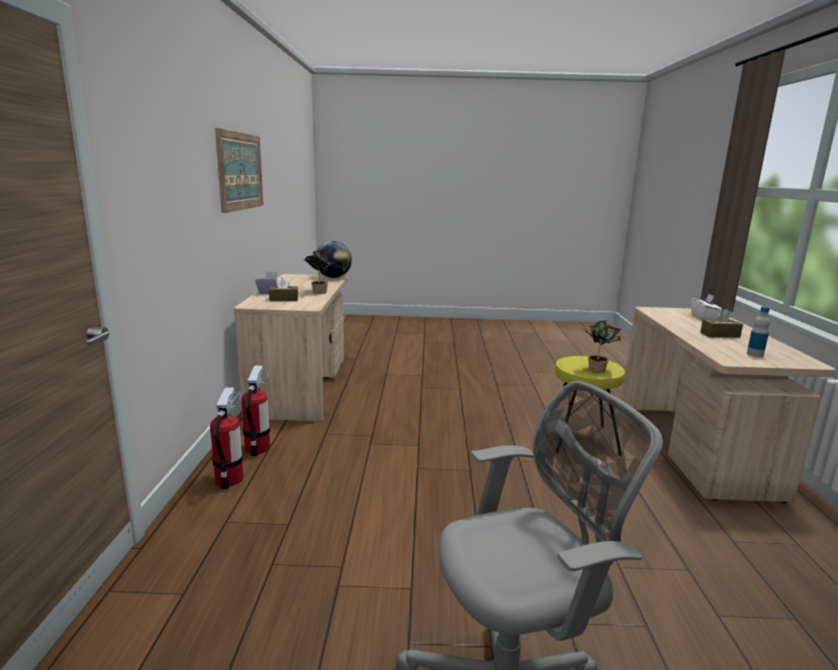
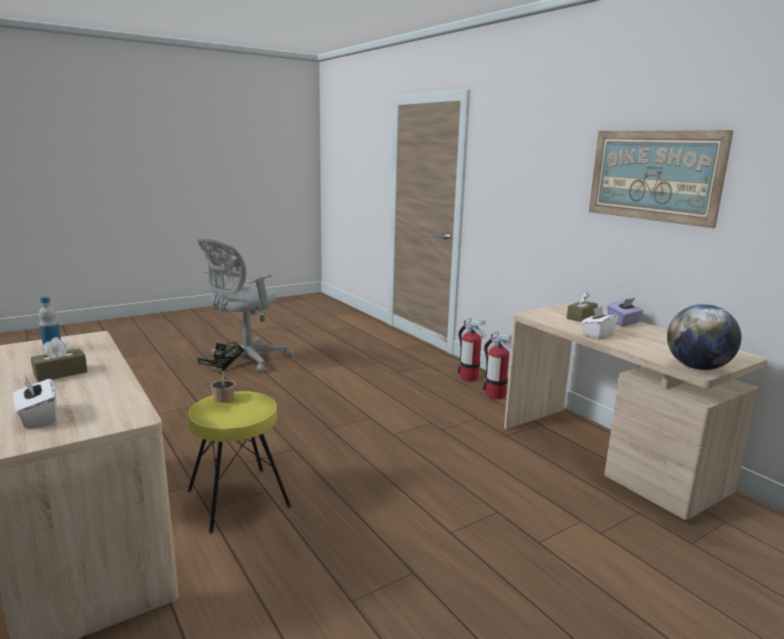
camera: 145 degrees right, 0 degrees up
(319, 292) = (597, 334): potted plant -> white tissue box

